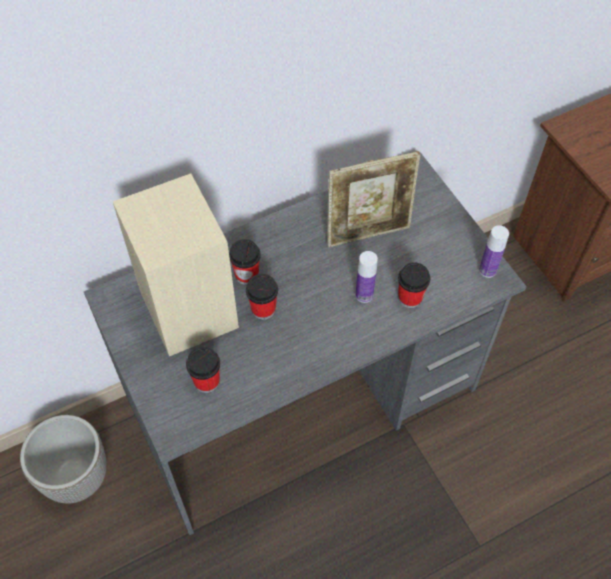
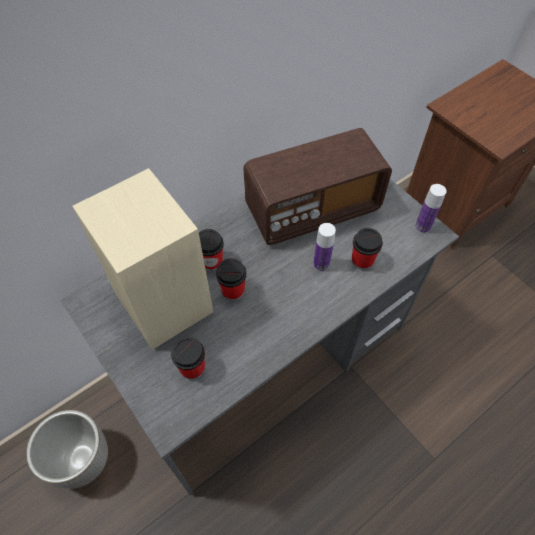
camera: 10 degrees left, 0 degrees up
(368, 233) = (312, 210): picture frame -> radio

